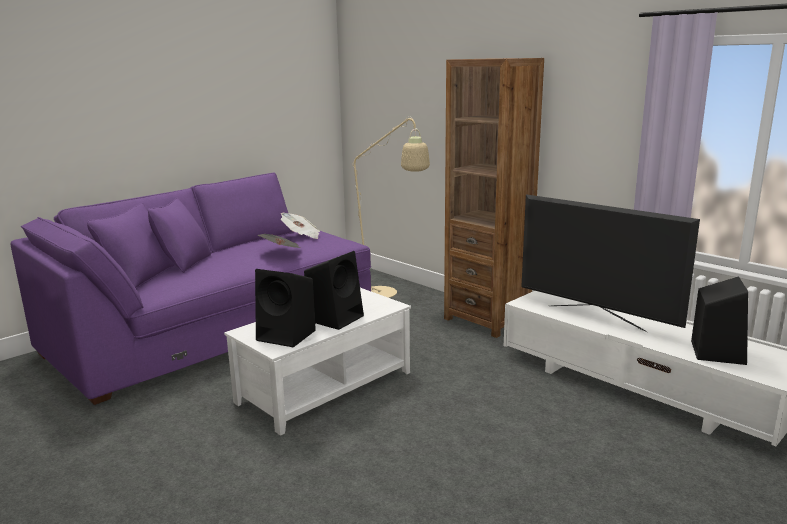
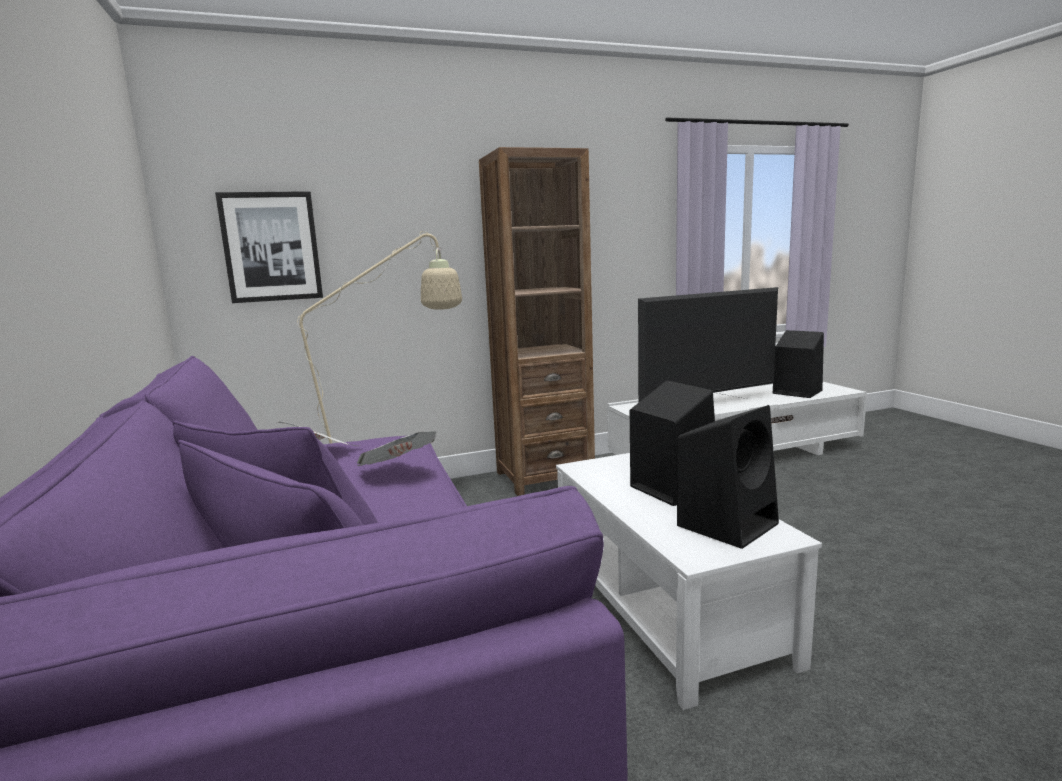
camera: 65 degrees left, 5 degrees down
(378, 113) = (271, 247): none -> picture

